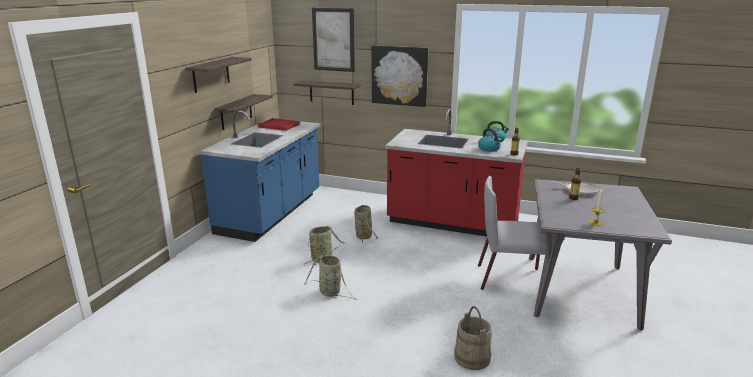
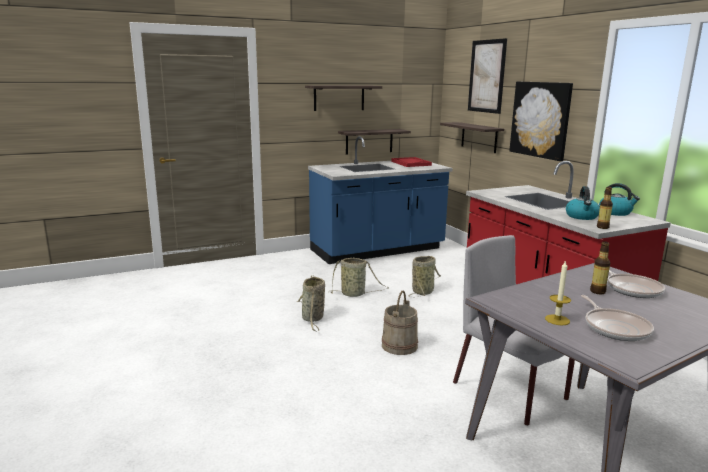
camera: 45 degrees right, 5 degrees down
(472, 357) = (325, 428): beige bucket -> beige bucket (399, 346)
(617, 216) = (615, 328): none -> frying pan

